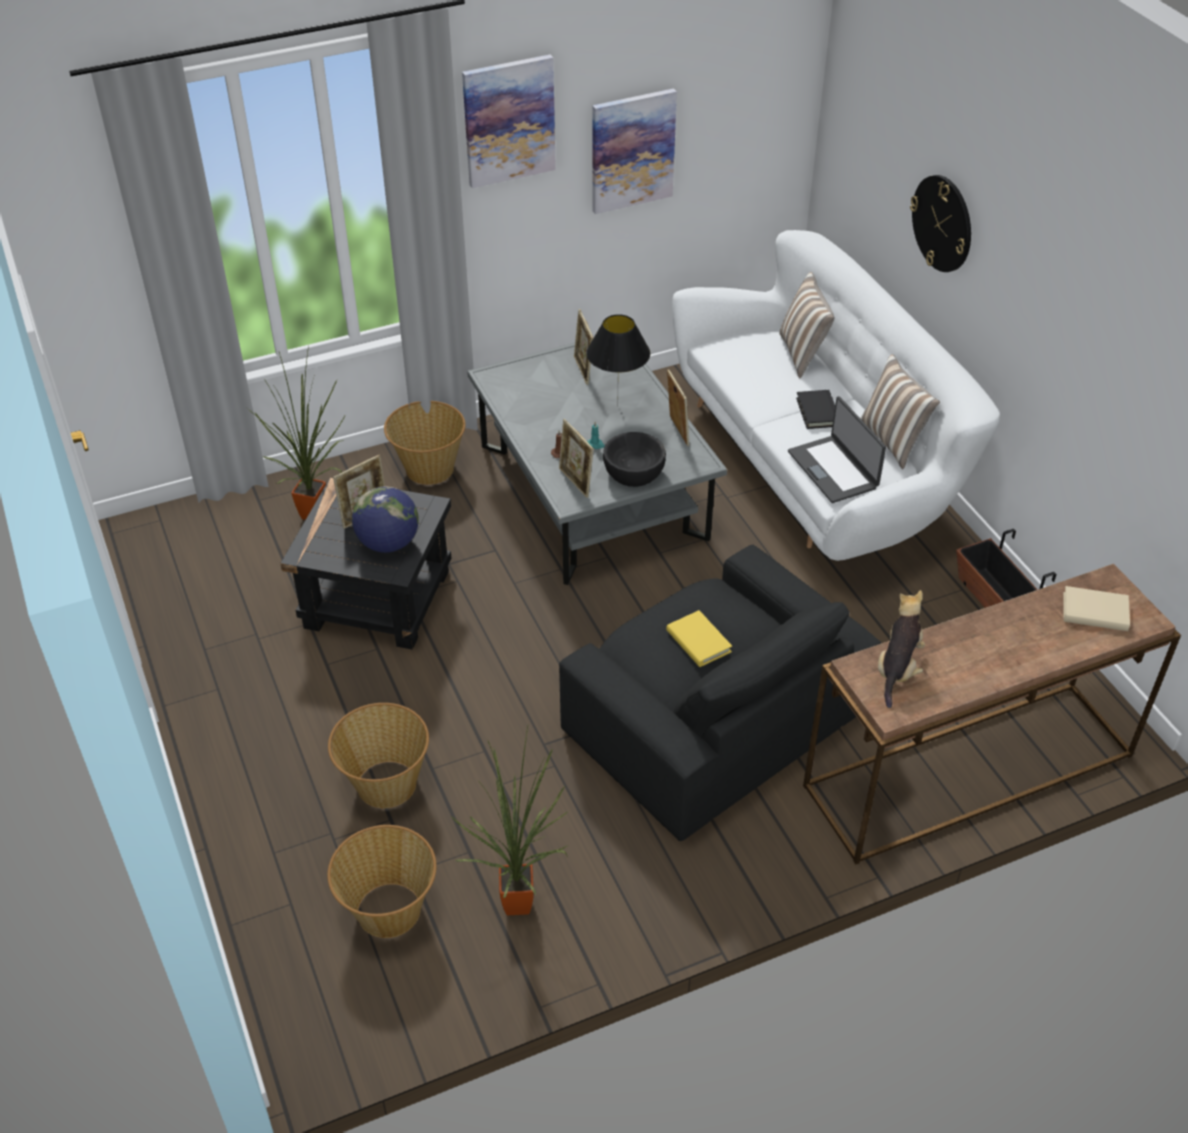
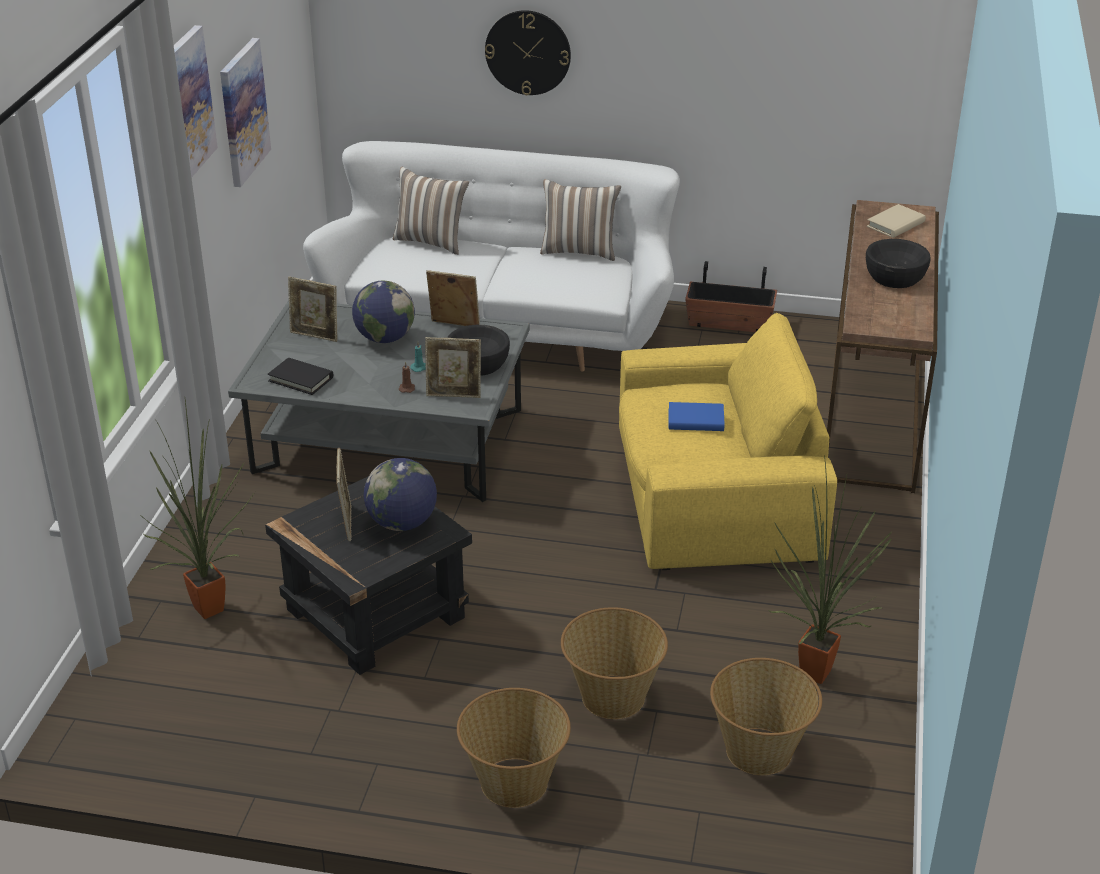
camera: 55 degrees left, 10 degrees down
(429, 469) = (240, 515): basket -> basket (514, 783)
(617, 406) = (385, 338): black table lamp -> globe
(698, 641) = (696, 420): yellow book -> blue book
(712, 719) = (714, 493): black armchair -> yellow armchair
(818, 412) = (508, 263): black book -> black book (301, 379)
(833, 469) = (581, 285): laptop -> none
(897, 669) = (877, 311): plush toy -> none
(982, 655) = (895, 277): none -> black bowl

